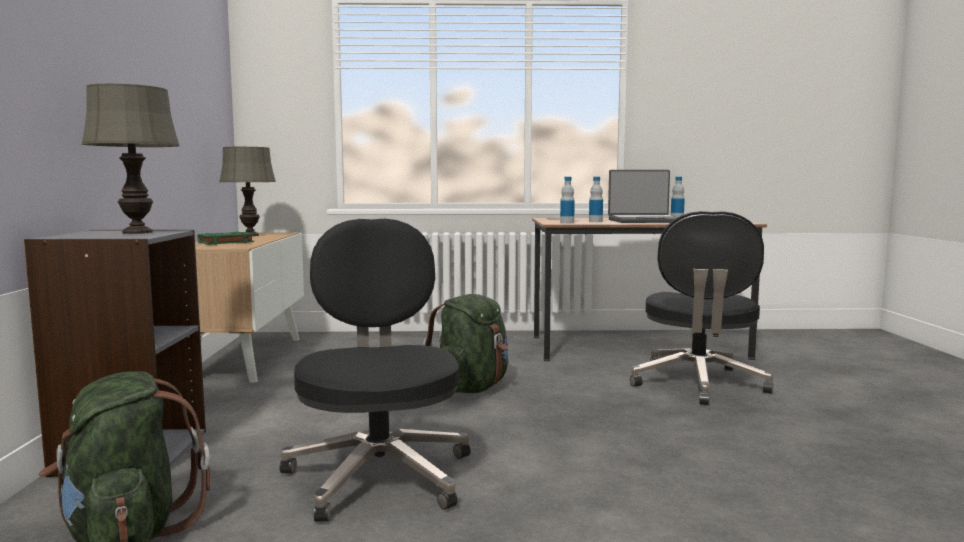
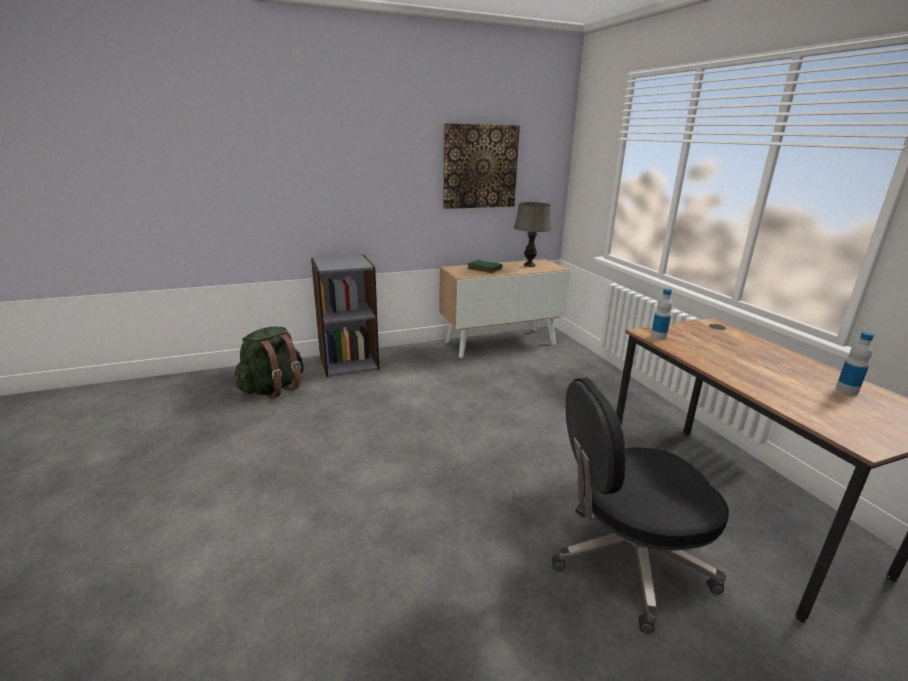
camera: 70 degrees right, 15 degrees up
(138, 232) = (349, 263): grey table lamp -> none
(180, 89) = (480, 167): none -> picture
(379, 474) = (341, 429): black office chair -> none
(471, 388) = (504, 429): green backpack -> none
(595, 221) = (700, 348): bottle -> none
(644, 221) = (761, 371): laptop -> none

